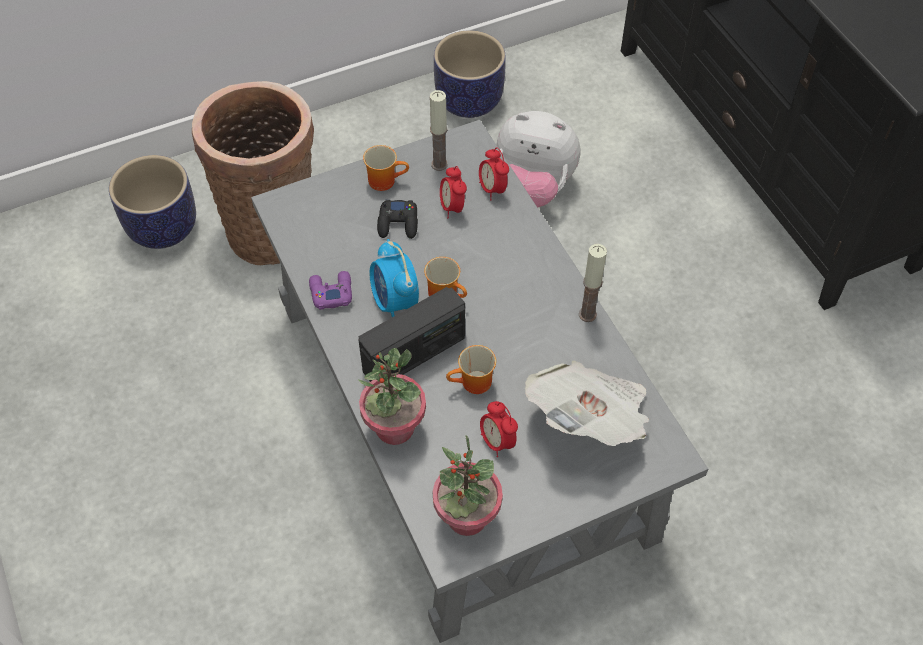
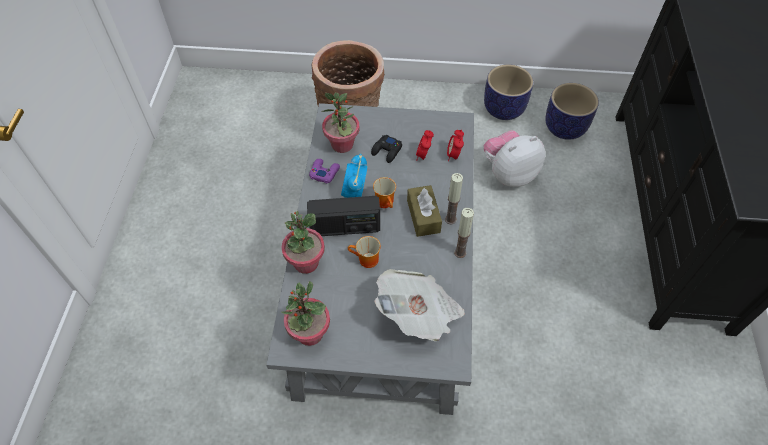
camera: 30 degrees right, 0 degrees up
(164, 228) = (297, 109): planter -> planter (565, 128)
(329, 242) = (342, 145): none -> potted plant
(385, 179) = (396, 124): mug -> none
(439, 164) = (432, 128): candle -> candle (450, 219)
(497, 441) = (356, 299): alarm clock -> none
(508, 289) = (423, 216): none -> brown tissue box
(532, 189) = (509, 173): plush toy -> plush toy turned 105 degrees clockwise

